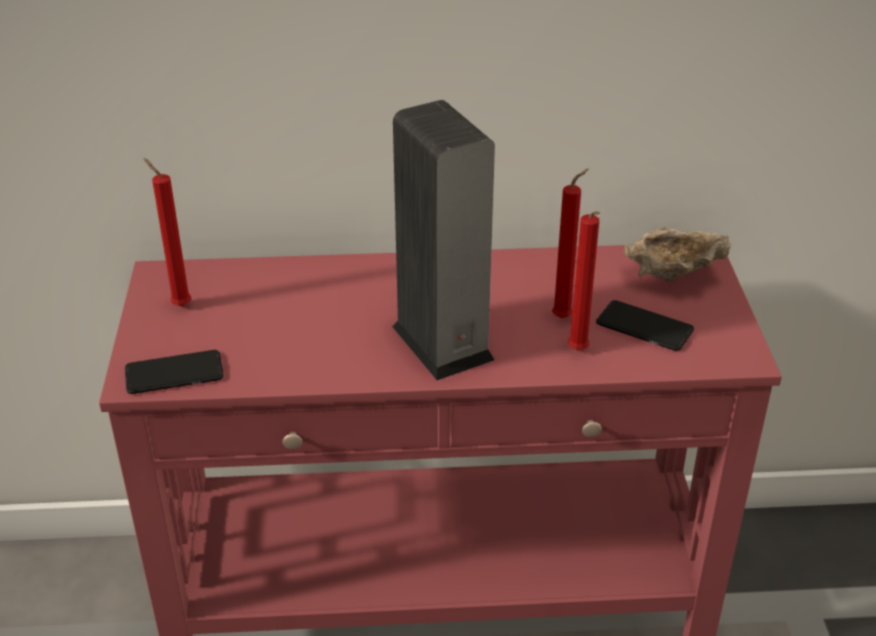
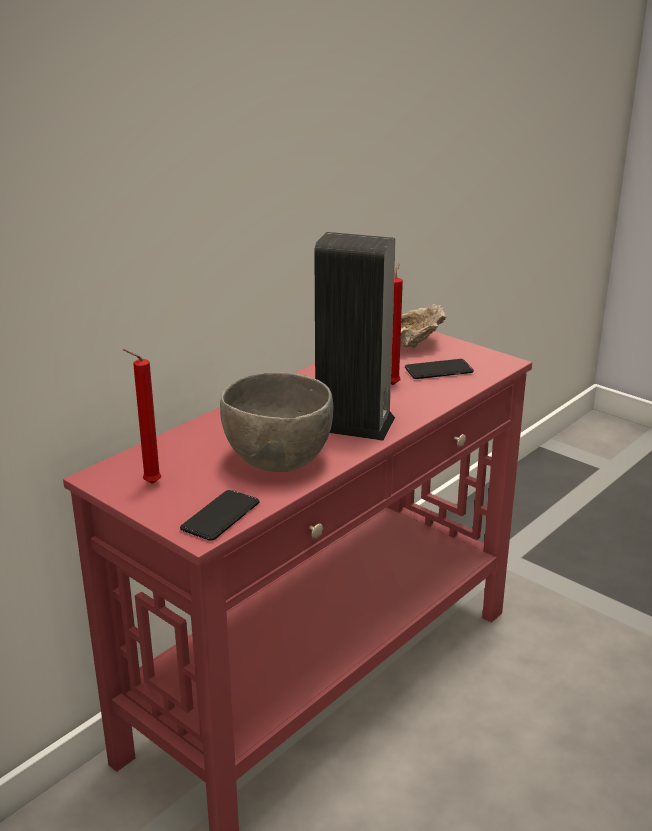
camera: 45 degrees left, 10 degrees down
(308, 344) = (277, 460): none -> grey bowl
(579, 352) = (429, 394): red candle -> none

